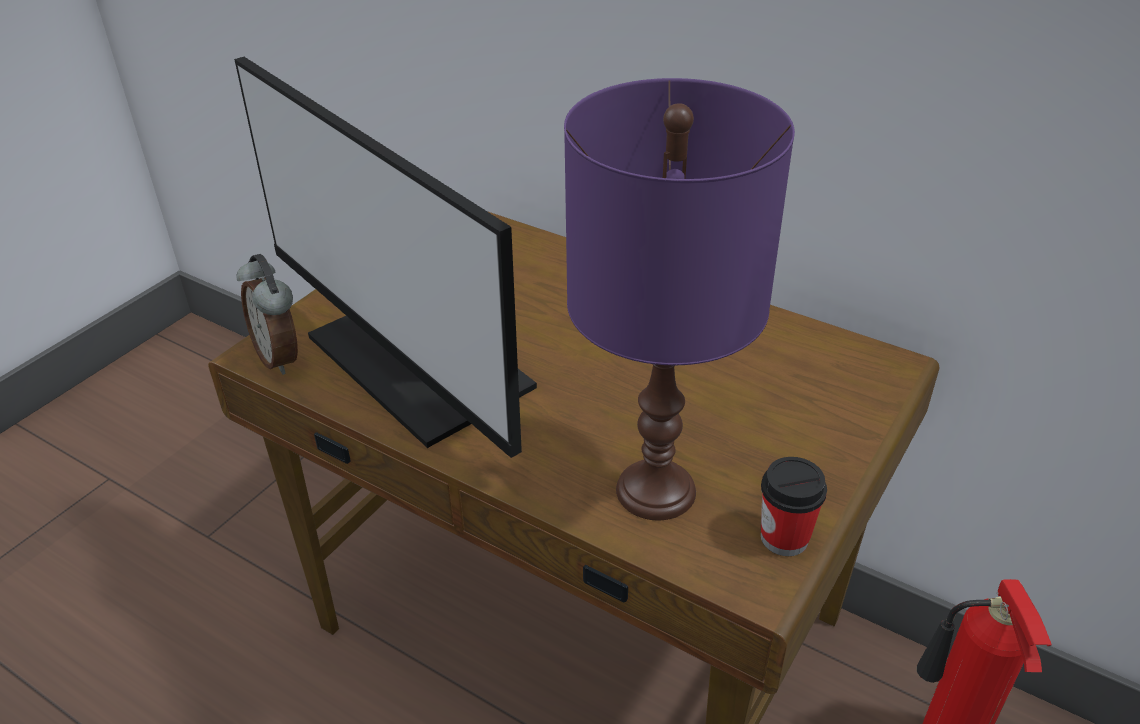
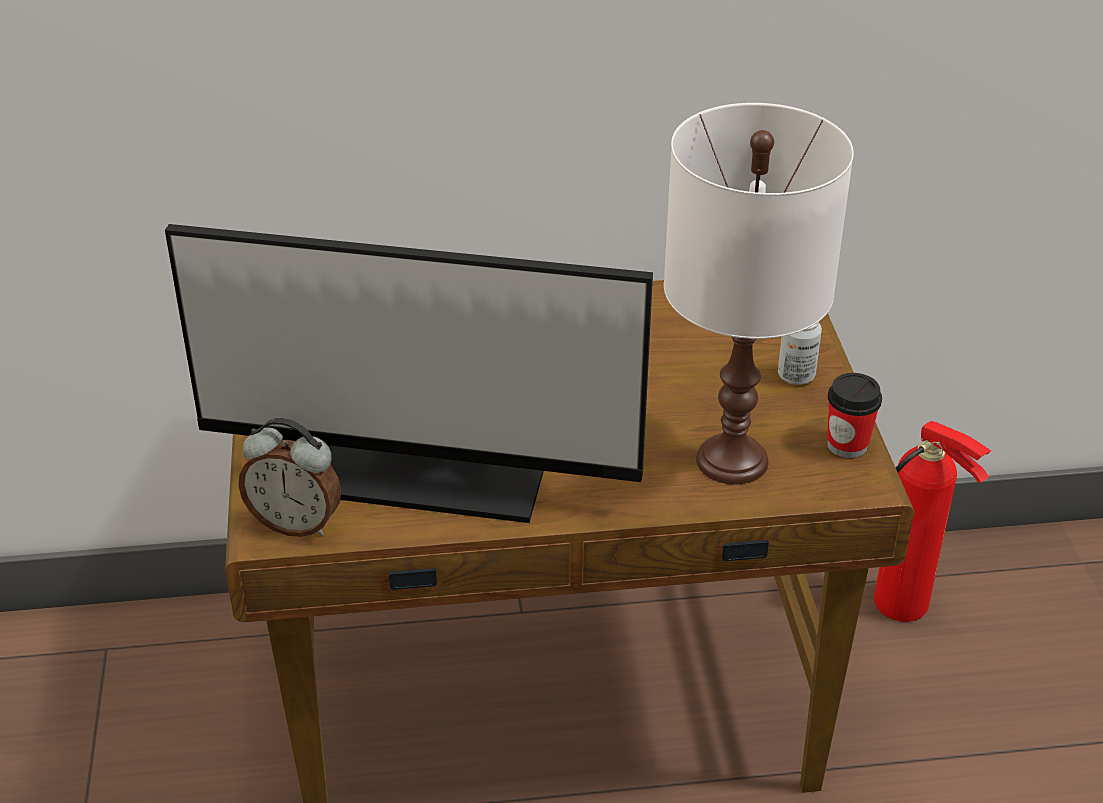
camera: 40 degrees left, 0 degrees up
(654, 489) = (730, 460): purple table lamp -> white table lamp
(809, 447) = (796, 376): none -> can

